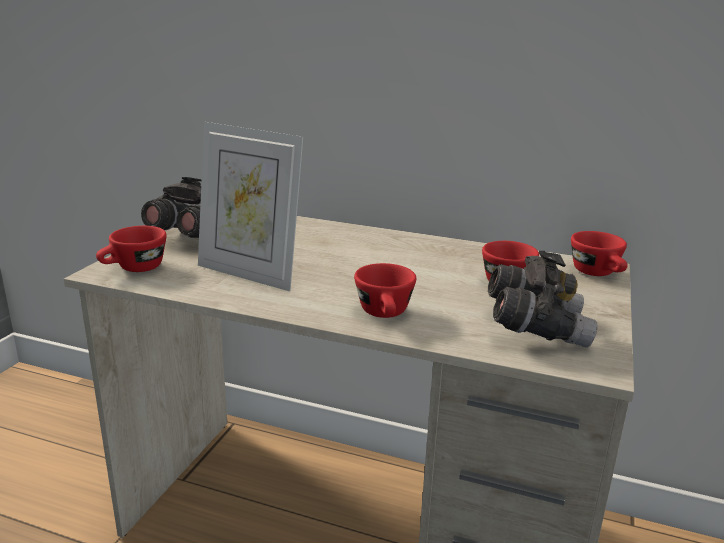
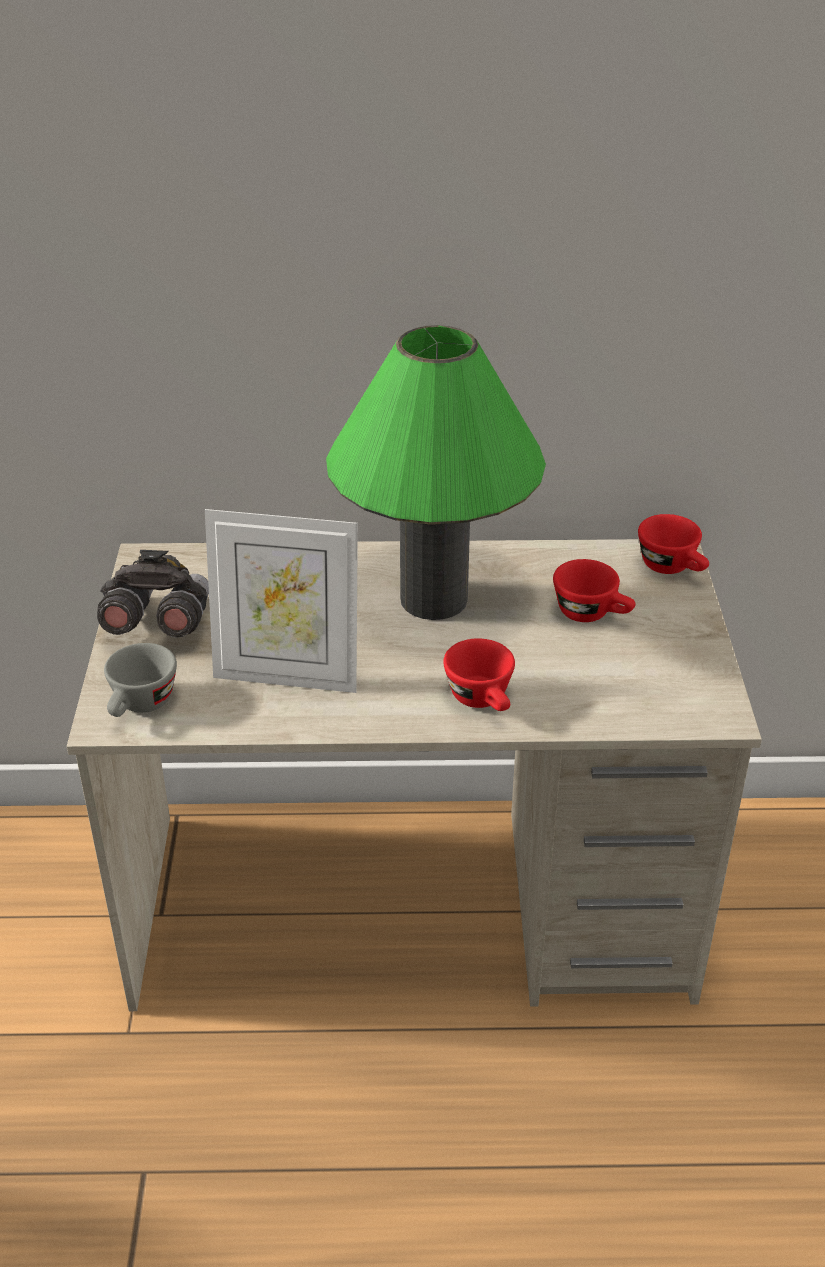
camera: 20 degrees left, 15 degrees up
(134, 269) = (141, 706): red cup -> grey cup
(392, 257) = (433, 599): none -> green table lamp
(535, 328) = (642, 678): grey binoculars -> none

